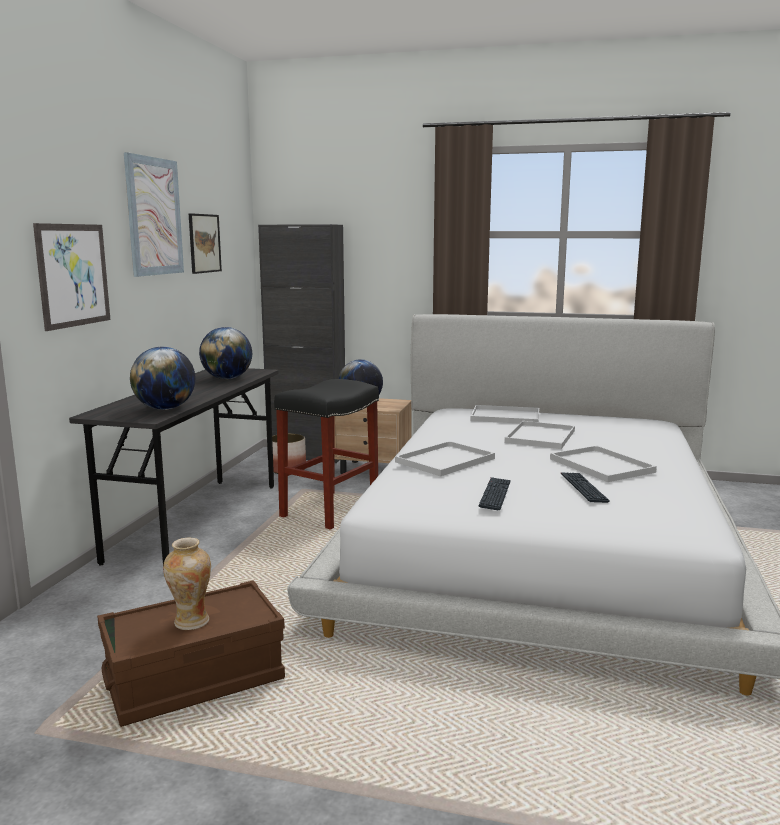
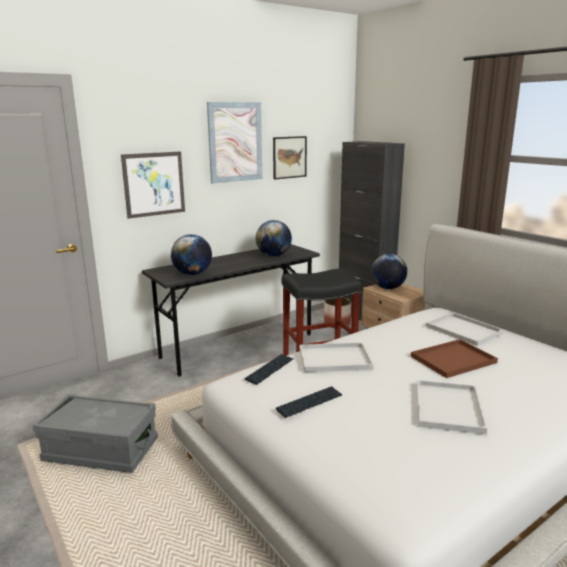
camera: 40 degrees right, 5 degrees up
(191, 622) = (94, 417): vase -> none
(195, 680) = (101, 451): brown storage box -> grey storage box
(541, 437) = (452, 360): white tray -> brown tray
(583, 488) = (386, 424): keyboard -> keyboard (270, 370)

